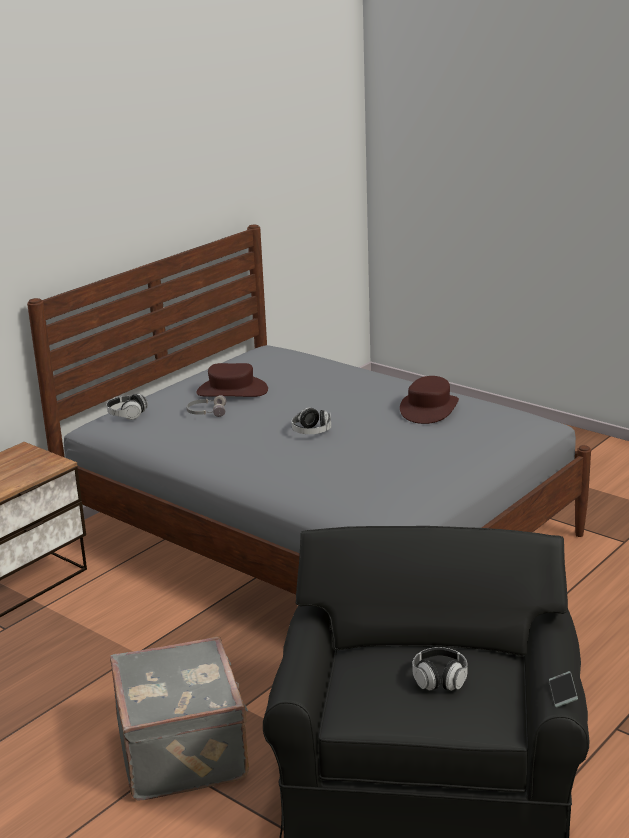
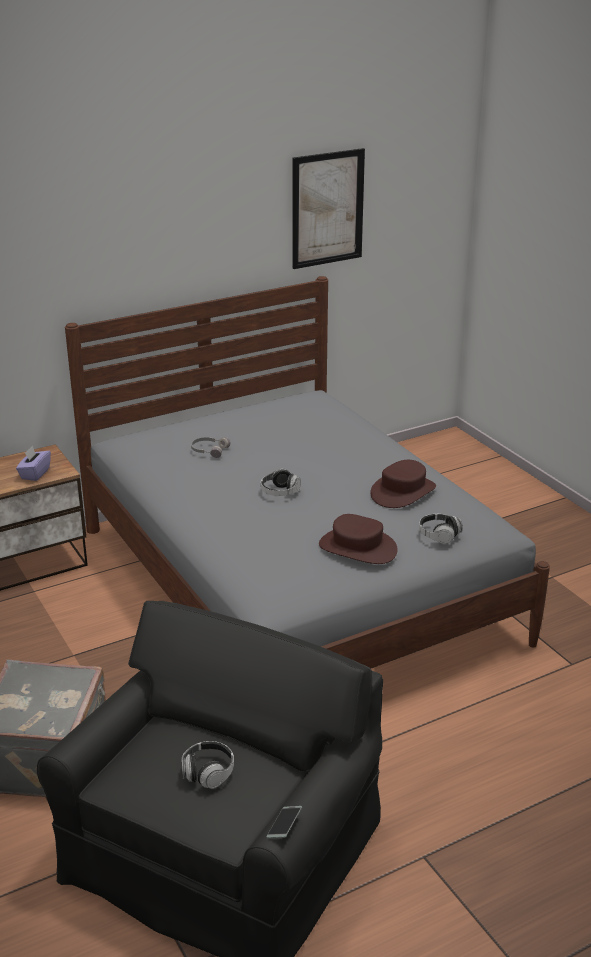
camera: 20 degrees right, 5 degrees up
(26, 471) = (35, 473): none -> purple tissue box
(127, 415) = (145, 438): headphones -> headphones (439, 535)
(232, 391) = (246, 433): brown hat -> brown hat (357, 548)
(249, 153) = (327, 208): none -> picture

